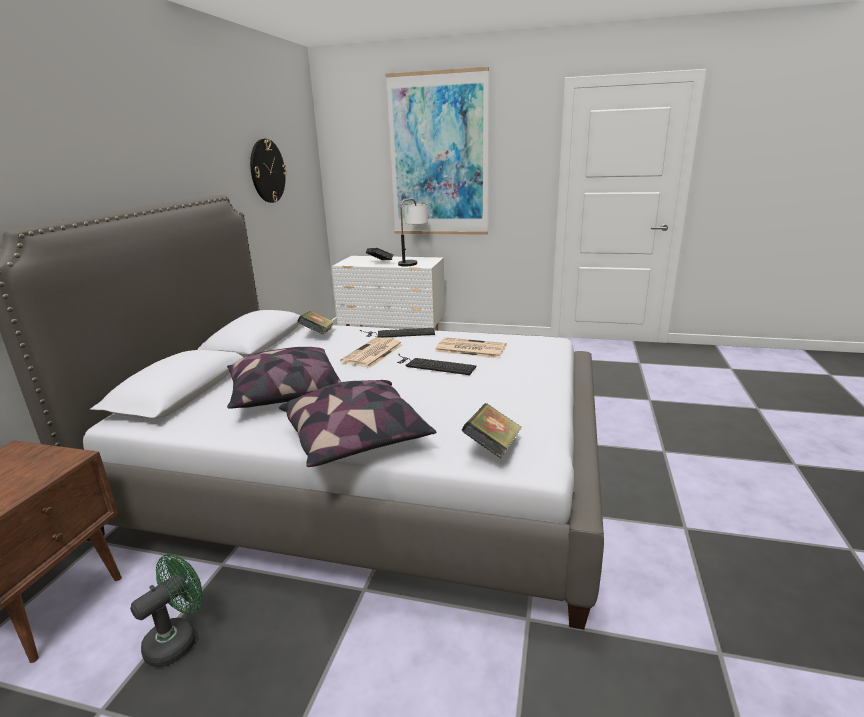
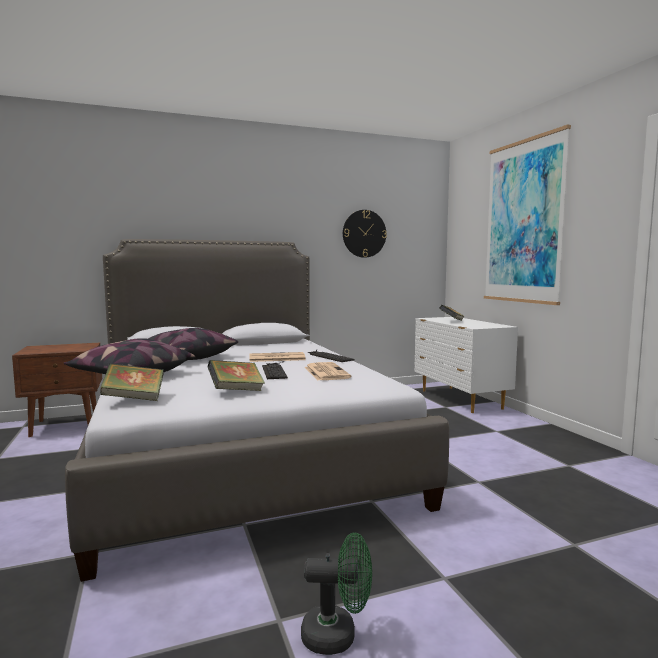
camera: 55 degrees right, 15 degrees down
(178, 639) = (47, 456): green fan -> green fan (338, 635)
(318, 334) = (294, 346): book -> book (236, 391)
(413, 262) = (477, 325): table lamp -> none

